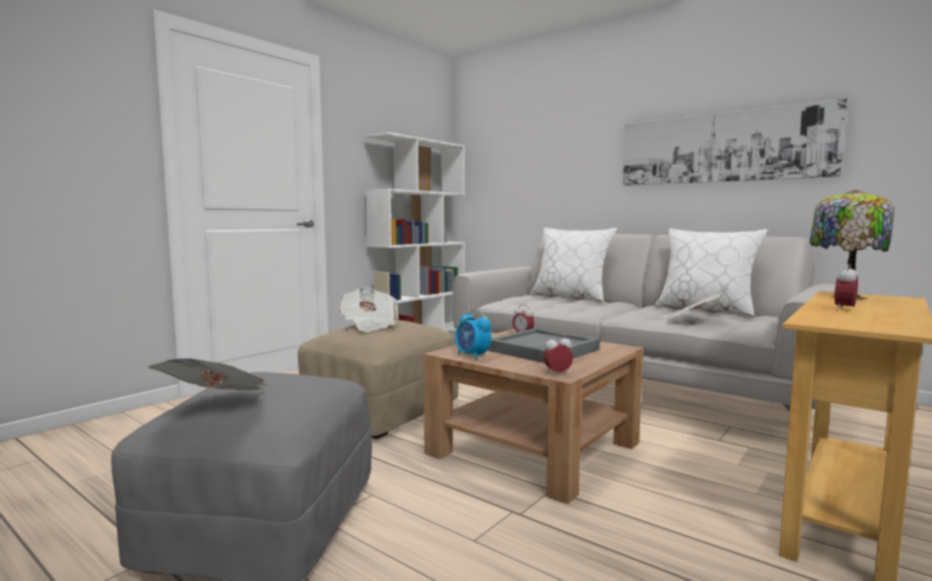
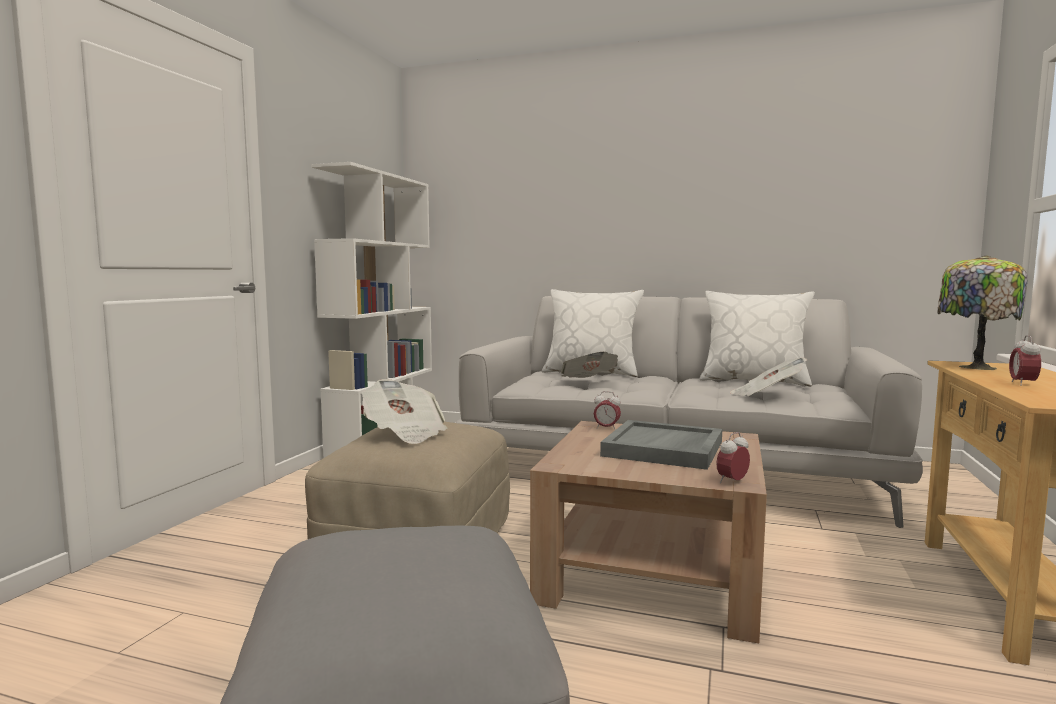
camera: 20 degrees left, 0 degrees up
(217, 405) = (388, 614): newspaper -> newspaper (588, 382)
(472, 356) = (597, 467): alarm clock -> none
(722, 147) = (744, 201): picture -> none

